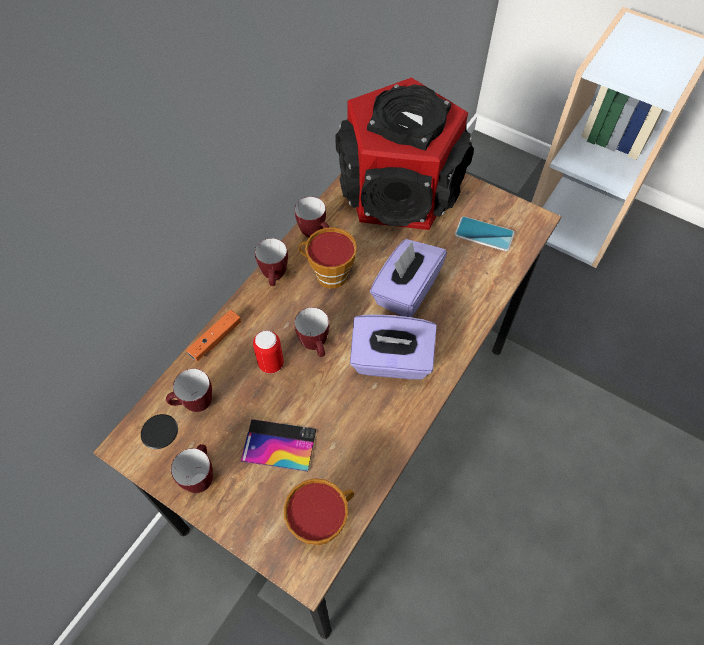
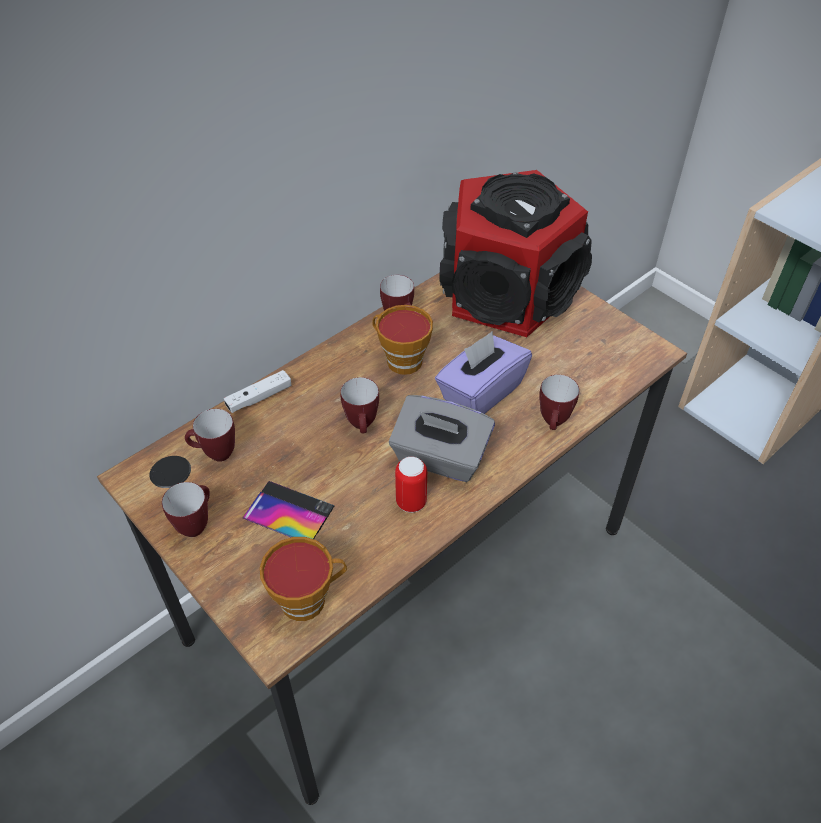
camera: 15 degrees right, 10 degrees down
(215, 339) = (259, 397): orange game controller -> white game controller
(271, 363) = (309, 432): can -> can (411, 502)
(275, 278) = (342, 352): mug -> mug (554, 423)
(391, 361) = (440, 458): purple tissue box -> grey tissue box
(484, 234) = (589, 354): phone -> none

